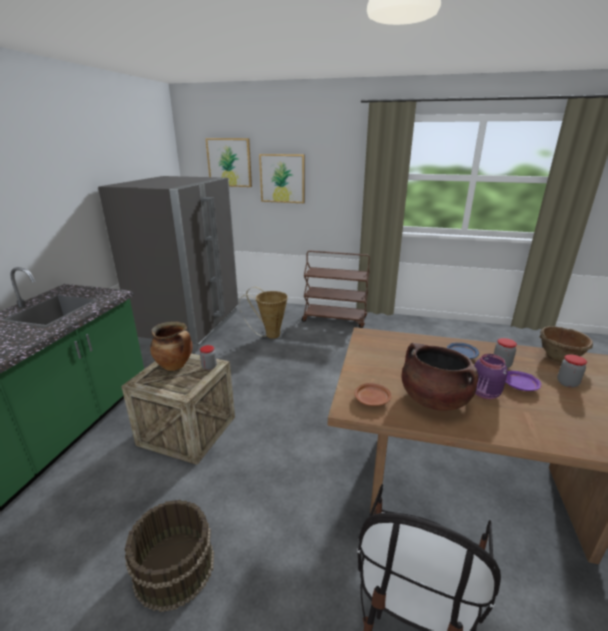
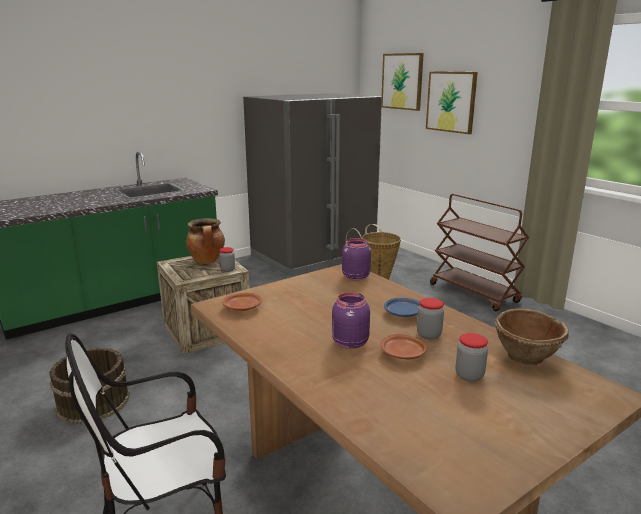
camera: 40 degrees right, 5 degrees down
(382, 338) = (355, 277): none -> purple jar
(433, 399) = (292, 327): brown cooking pot -> none
(520, 386) = (403, 354): purple plate -> brown plate

